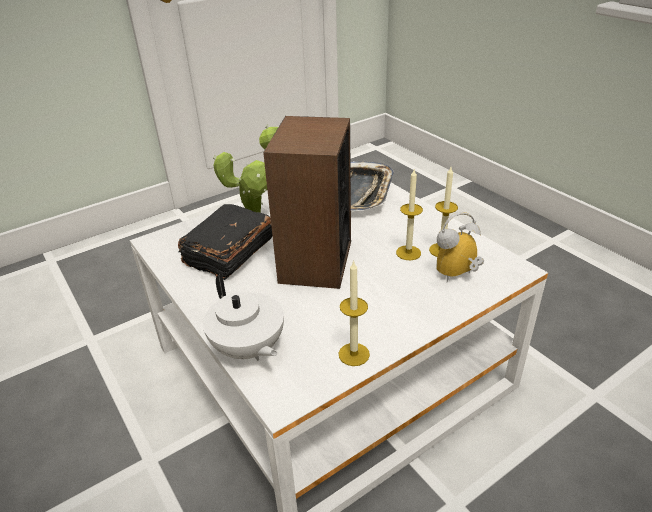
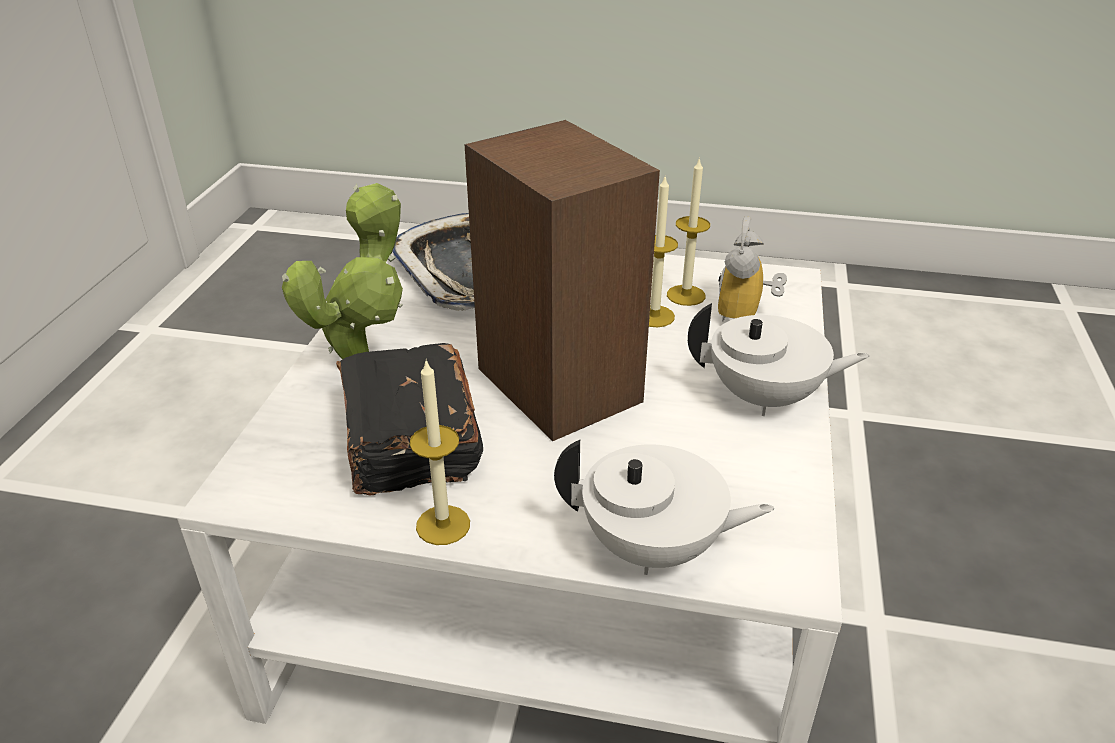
camera: 45 degrees left, 0 degrees up
(354, 354) = (781, 468): candle -> candle (443, 525)
(400, 319) = (765, 398): none -> white teapot

